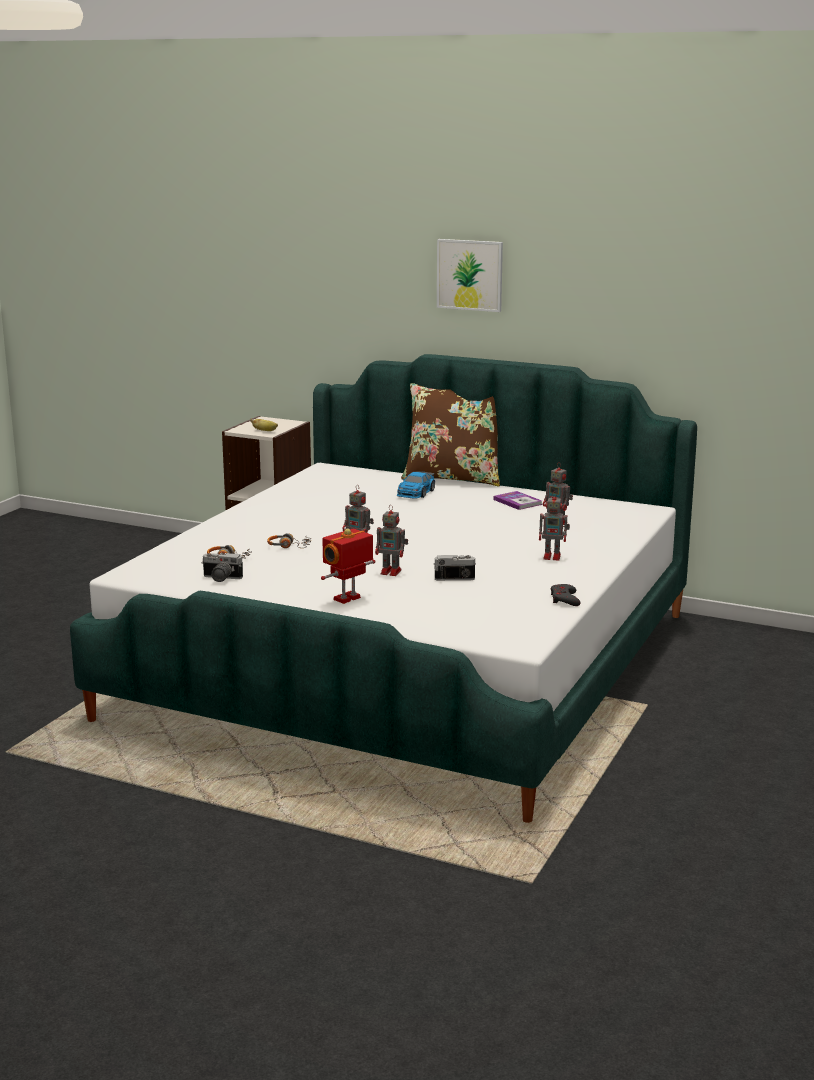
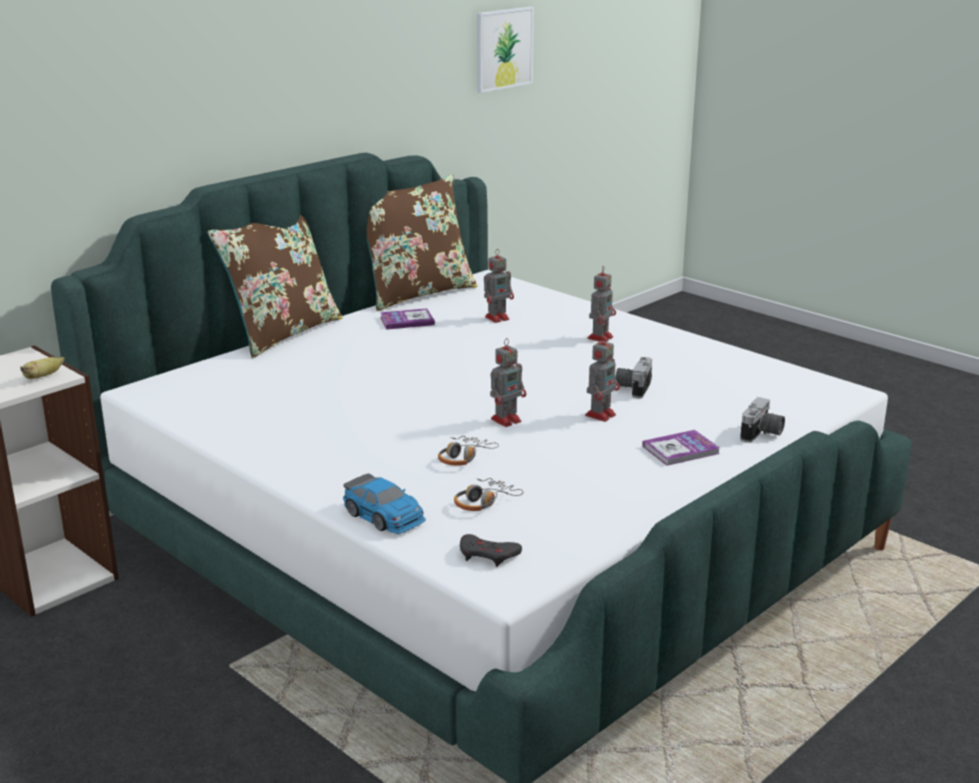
camera: 70 degrees left, 5 degrees up
(220, 579) = (564, 517): camera -> camera (762, 434)
(348, 599) = (680, 450): toy robot -> book
(416, 493) = (318, 360): toy car -> toy car (384, 516)
(470, 275) = (227, 66): picture -> picture (503, 49)
(564, 599) = (727, 354): grey game controller -> grey game controller (488, 555)
(581, 496) = (416, 293): none -> brown pillow

